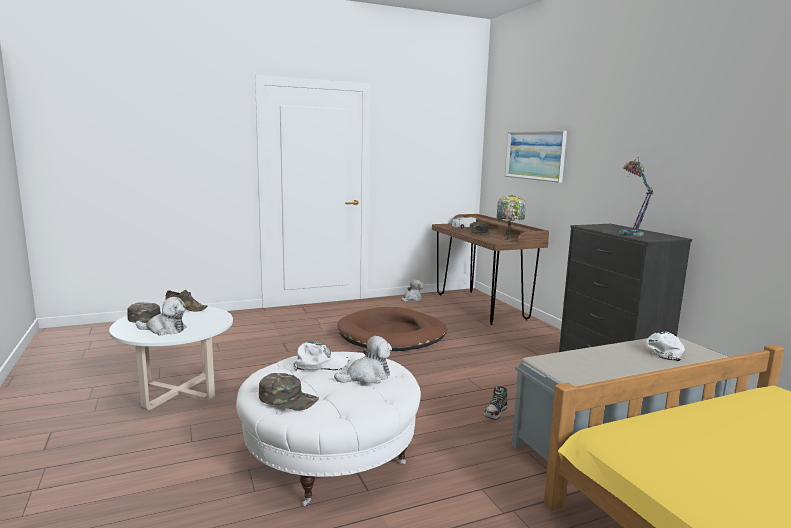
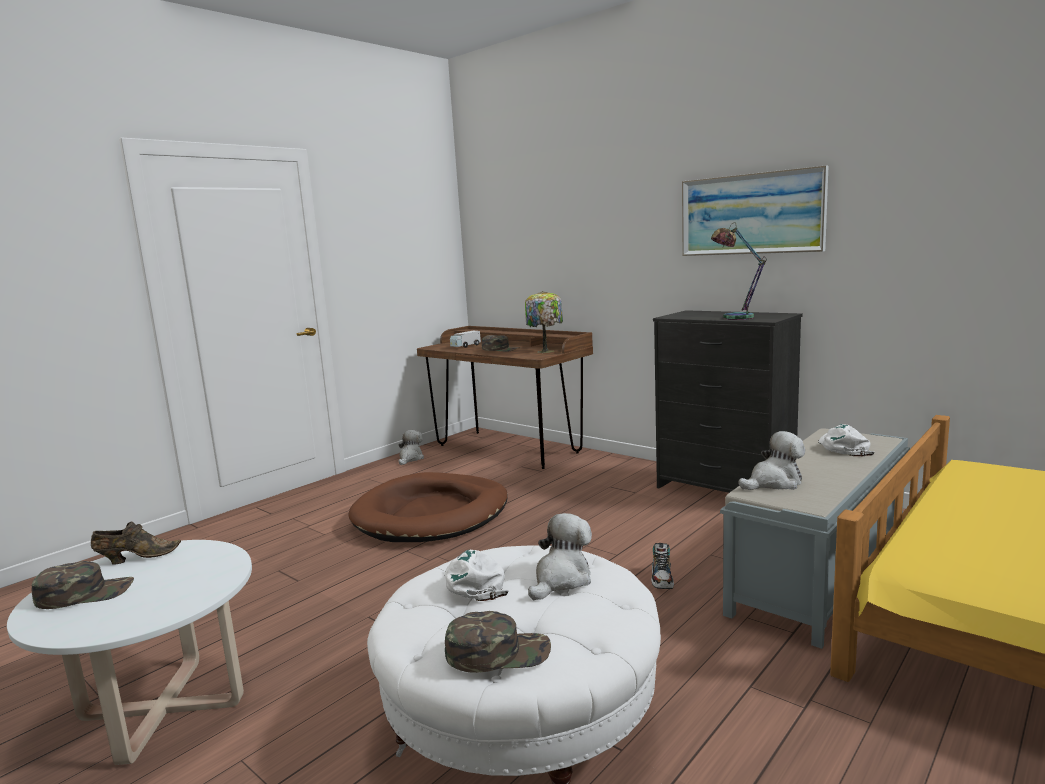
camera: 25 degrees left, 0 degrees up
(165, 330) = (138, 604): plush toy -> plush toy (774, 483)
(320, 364) = (474, 581): white cap -> white cap turned 75 degrees counterclockwise
(534, 155) = (552, 237): picture -> picture (751, 214)

